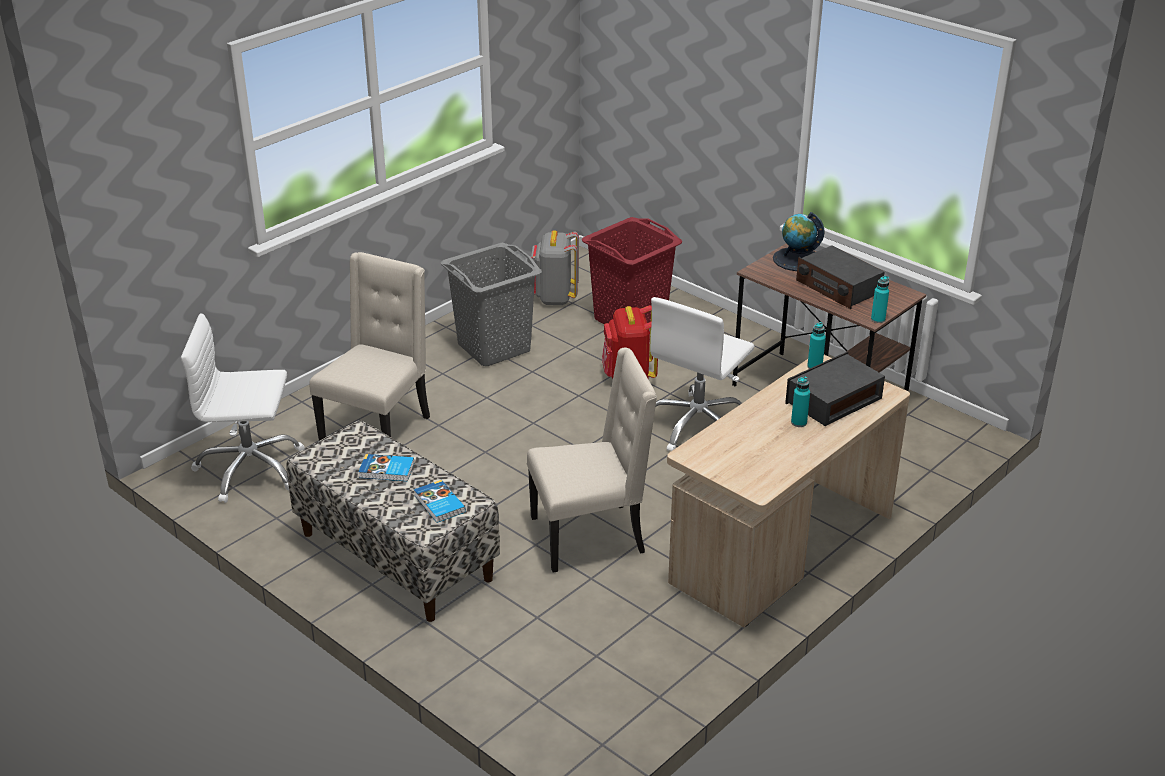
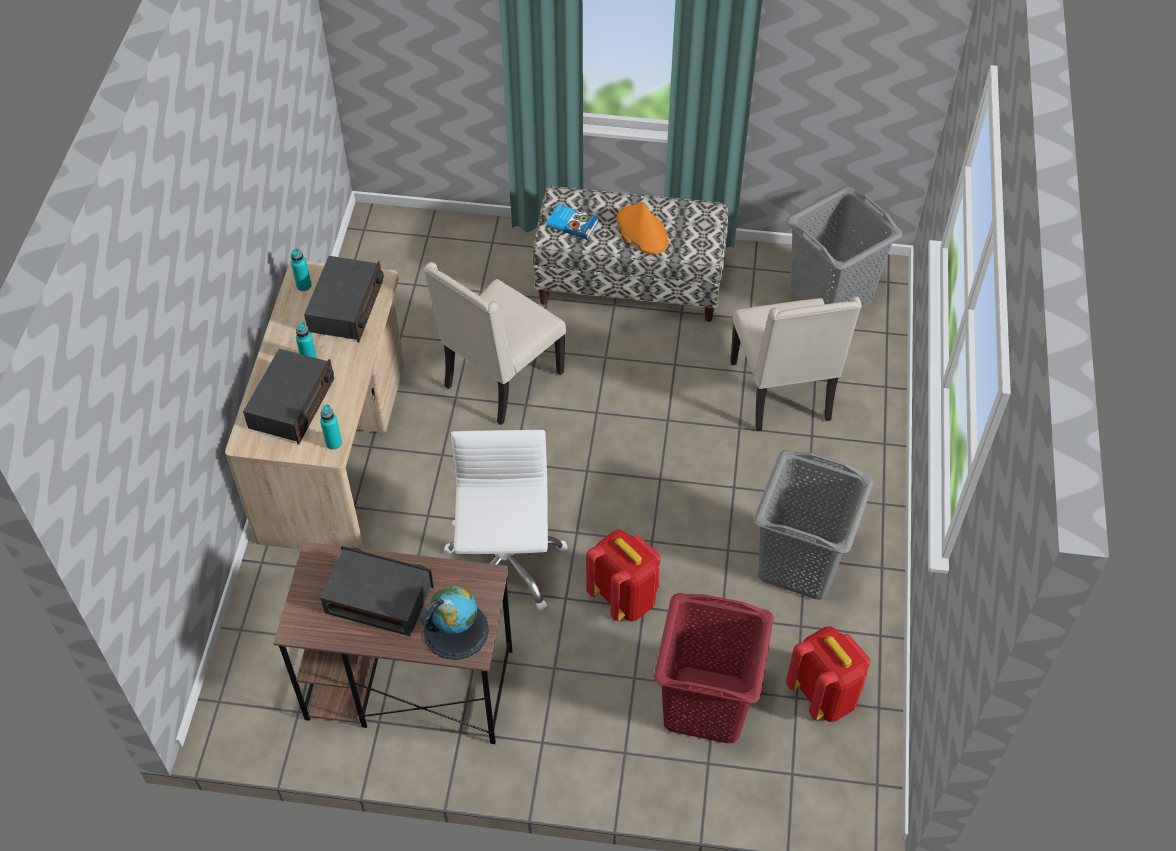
camera: 145 degrees right, 20 degrees up
(250, 469) = (831, 297): white office chair -> grey laundry basket
(387, 471) = (642, 231): book -> orange hat
(554, 298) = (824, 694): grey backpack -> red backpack
(736, 446) = (346, 307): none -> radio
(878, 319) = (307, 560): turquoise bottle -> turquoise bottle (304, 285)

